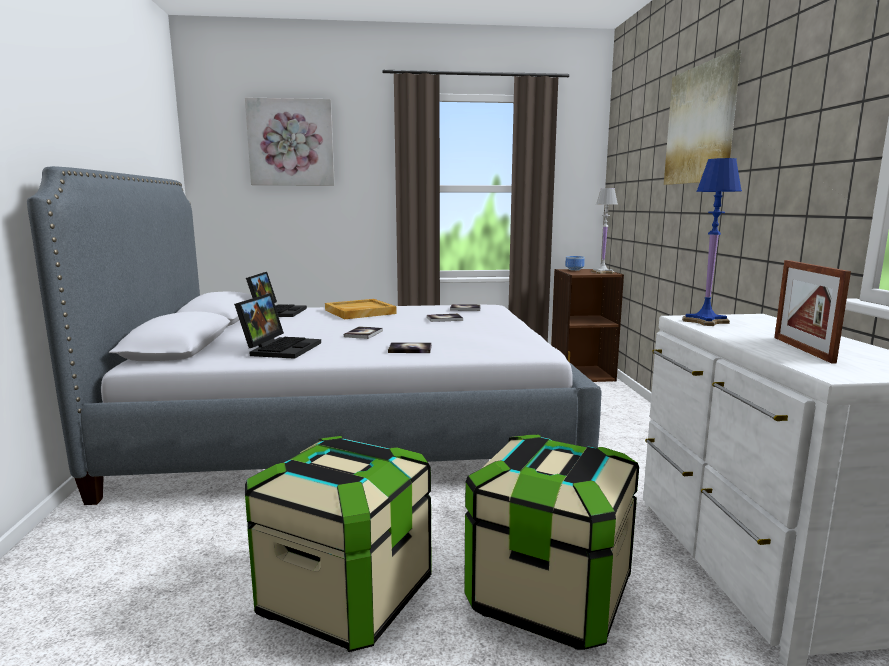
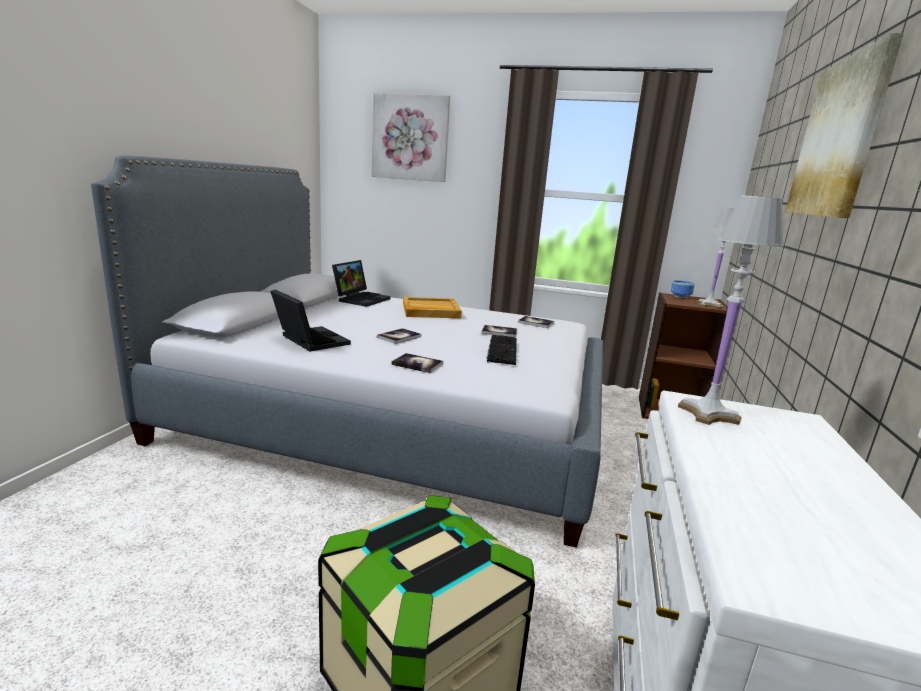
camera: 20 degrees right, 5 degrees up
(280, 348) = (308, 340): laptop -> laptop turned 75 degrees counterclockwise
(345, 597) = (236, 608): storage box -> none
(466, 328) = (501, 349): none -> keyboard
(705, 321) = (707, 413): blue table lamp -> white table lamp
(802, 349) = (782, 506): picture frame -> none

